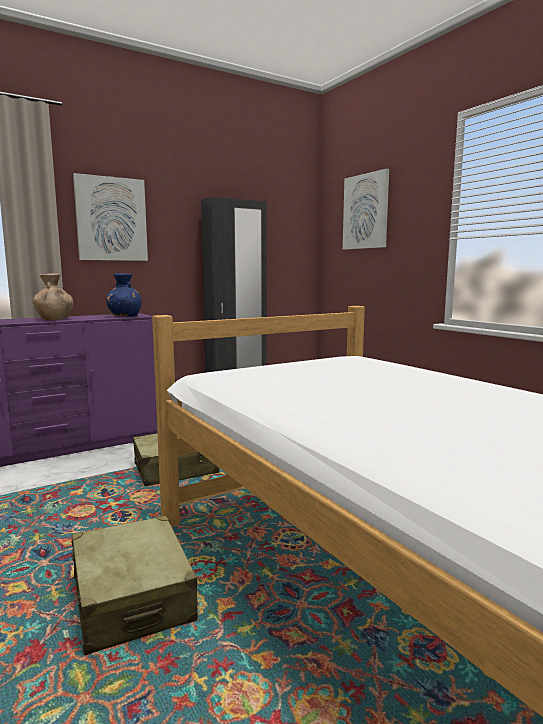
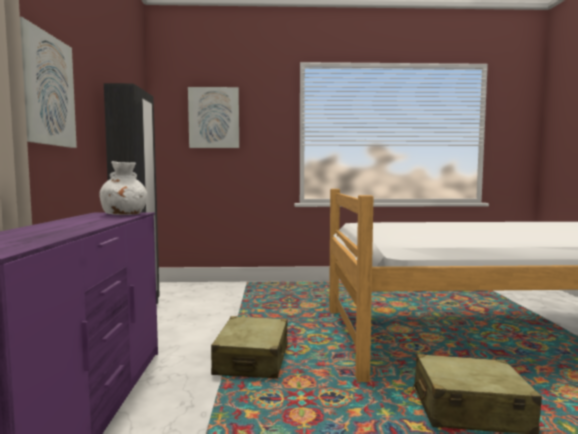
camera: 60 degrees left, 5 degrees down
(54, 319) = (83, 223): brown vase -> none
(125, 316) = (124, 214): blue vase -> white vase

